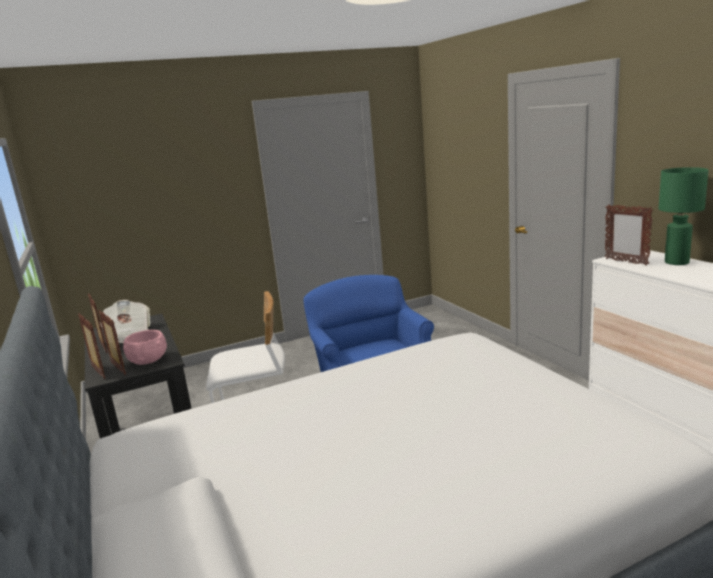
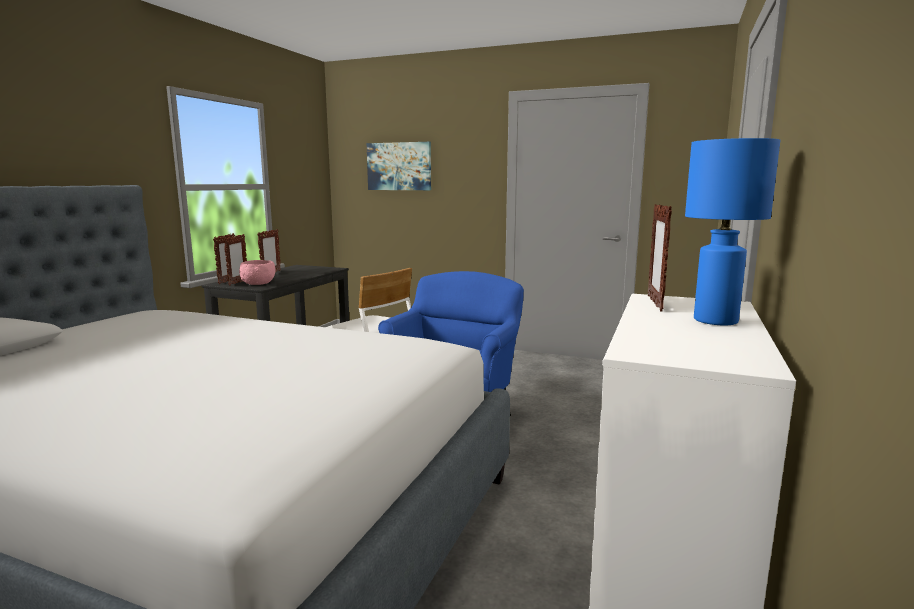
camera: 45 degrees right, 5 degrees down
(128, 333) = (301, 271): newspaper -> none
(139, 188) = (399, 166): none -> picture
(676, 262) = (714, 320): green table lamp -> blue table lamp

